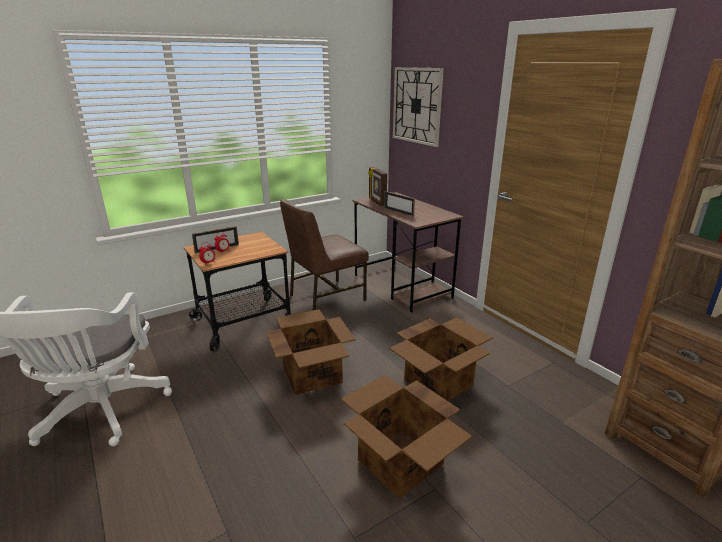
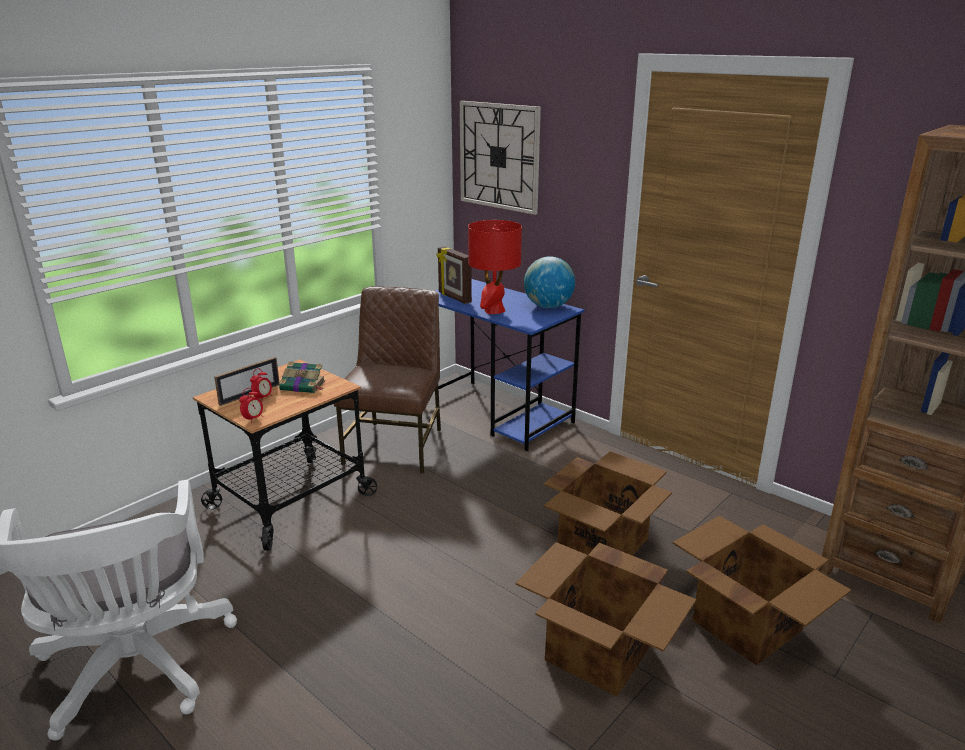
camera: 15 degrees left, 0 degrees up
(252, 247) = (303, 386): none -> book
(312, 374) = (430, 559): cardboard box -> cardboard box (746, 623)
(325, 297) = (396, 445): brown chair -> brown chair turned 150 degrees clockwise
(398, 212) = (494, 310): picture frame -> red table lamp
(402, 286) = (498, 414): brown desk -> blue desk
(438, 212) = (548, 306): none -> globe

